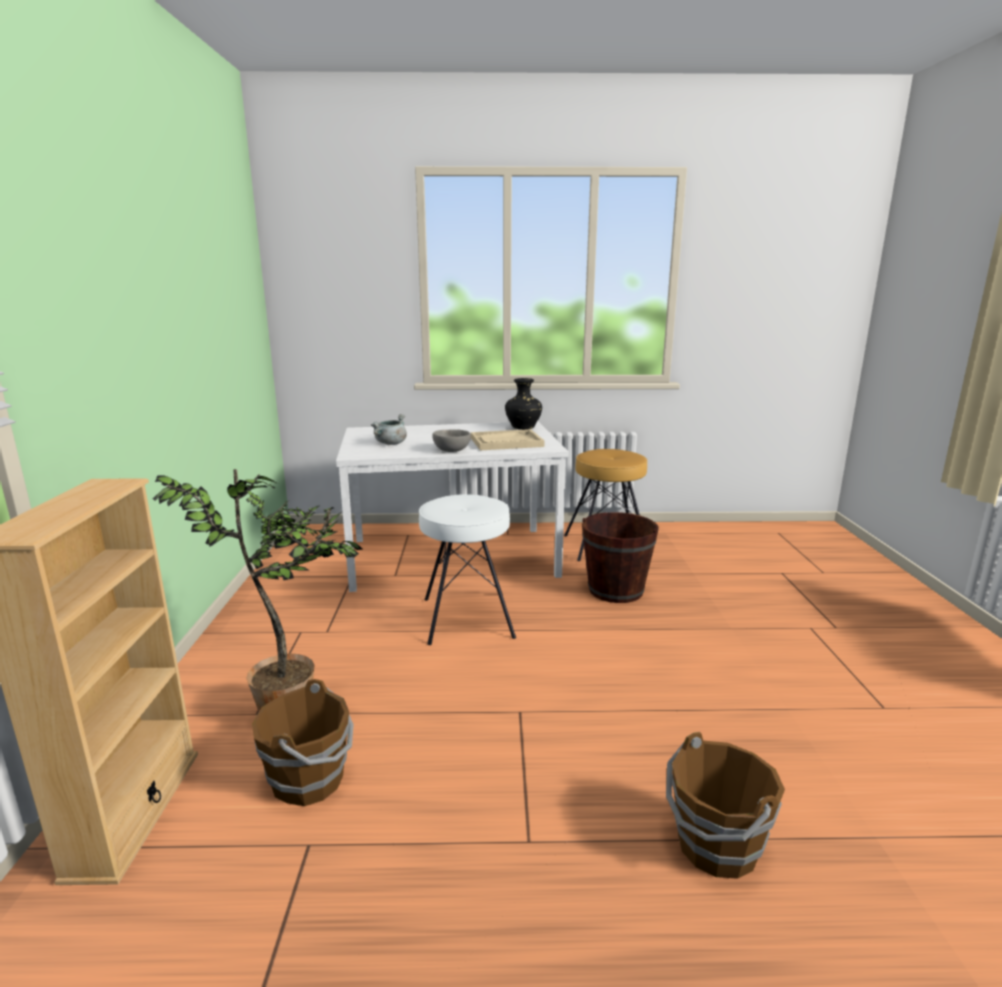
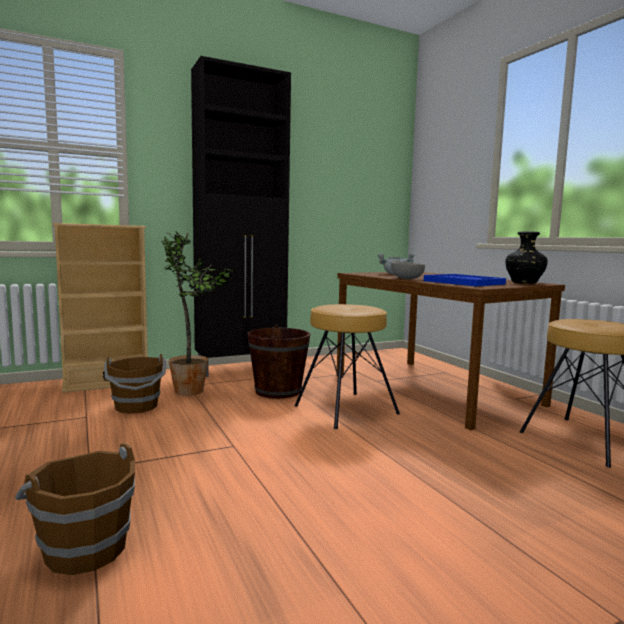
camera: 65 degrees right, 10 degrees down
(230, 651) = (242, 369): none -> black cabinet
(451, 558) = (432, 389): white dining table -> brown dining table
(466, 618) = (345, 409): white stool -> brown stool
(506, 442) = (463, 282): beige tray -> blue tray
(615, 590) = (487, 457): brown bucket -> brown bucket (278, 391)

